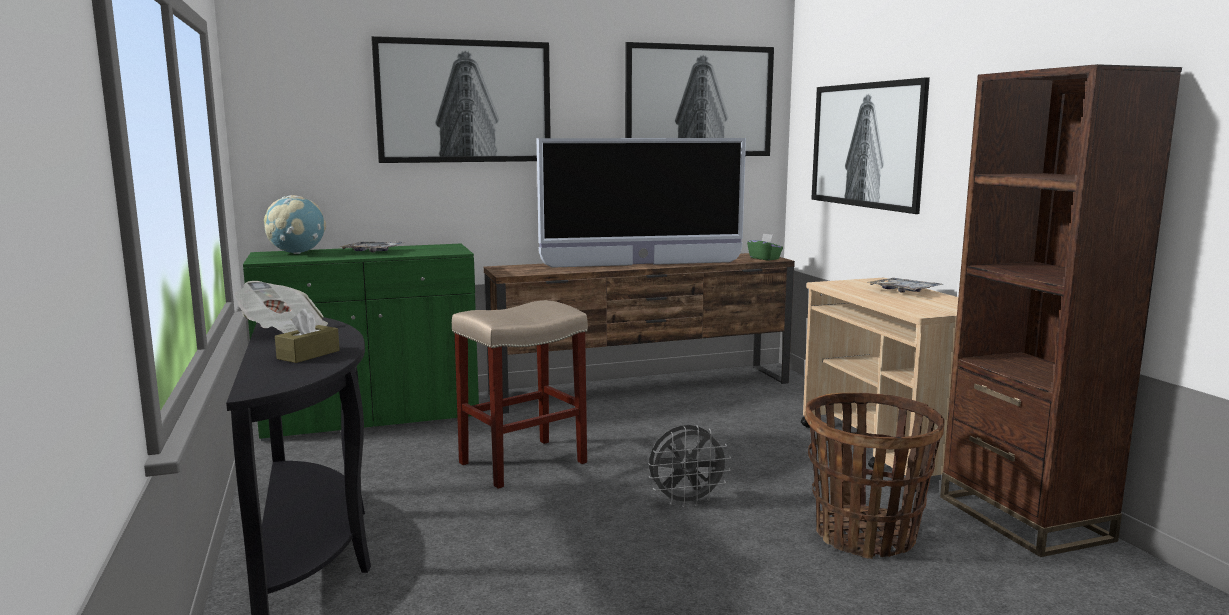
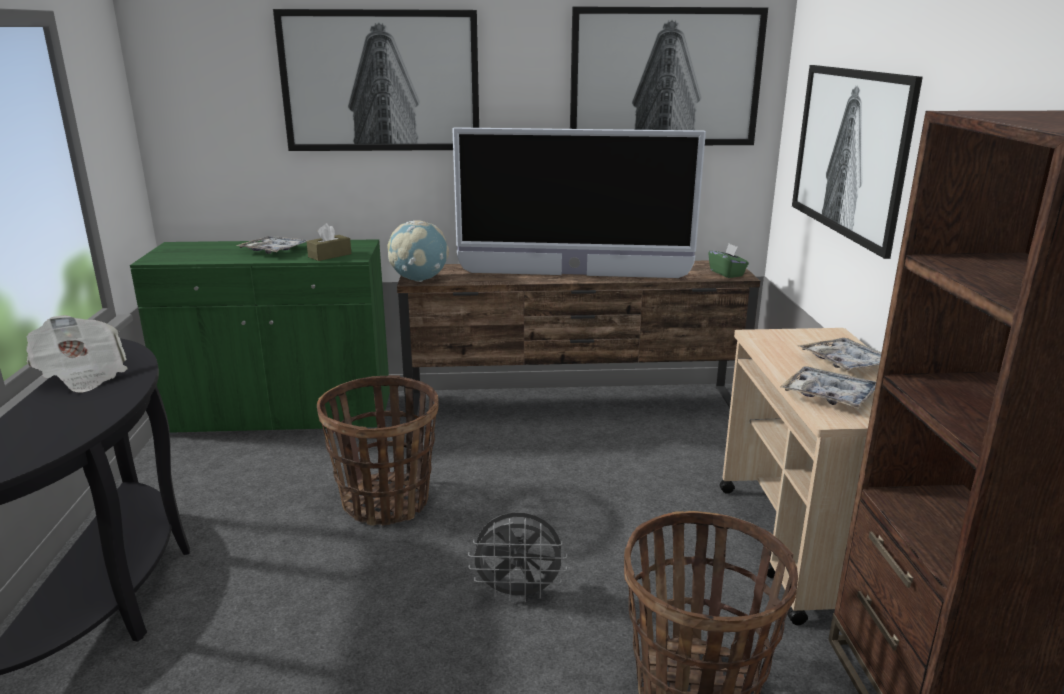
camera: 15 degrees right, 10 degrees up
(297, 253) = (202, 247): globe -> globe (419, 279)
(308, 355) = (58, 423): brown tissue box -> brown tissue box (330, 255)
(524, 462) = (386, 502): beige stool -> basket
(910, 305) = (829, 395): none -> tray

